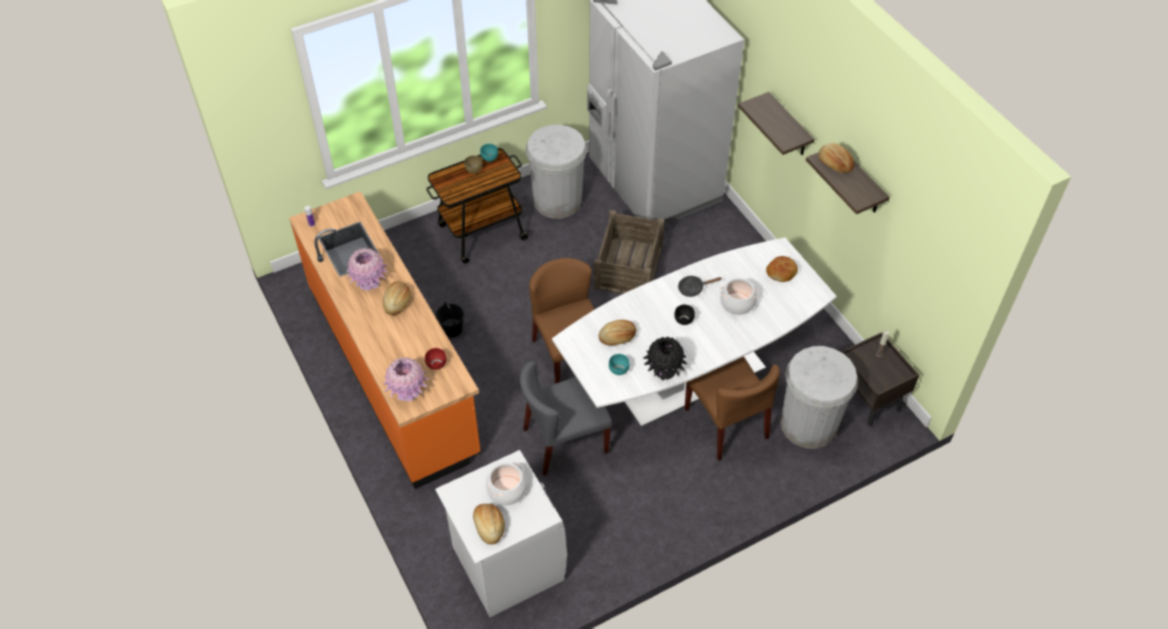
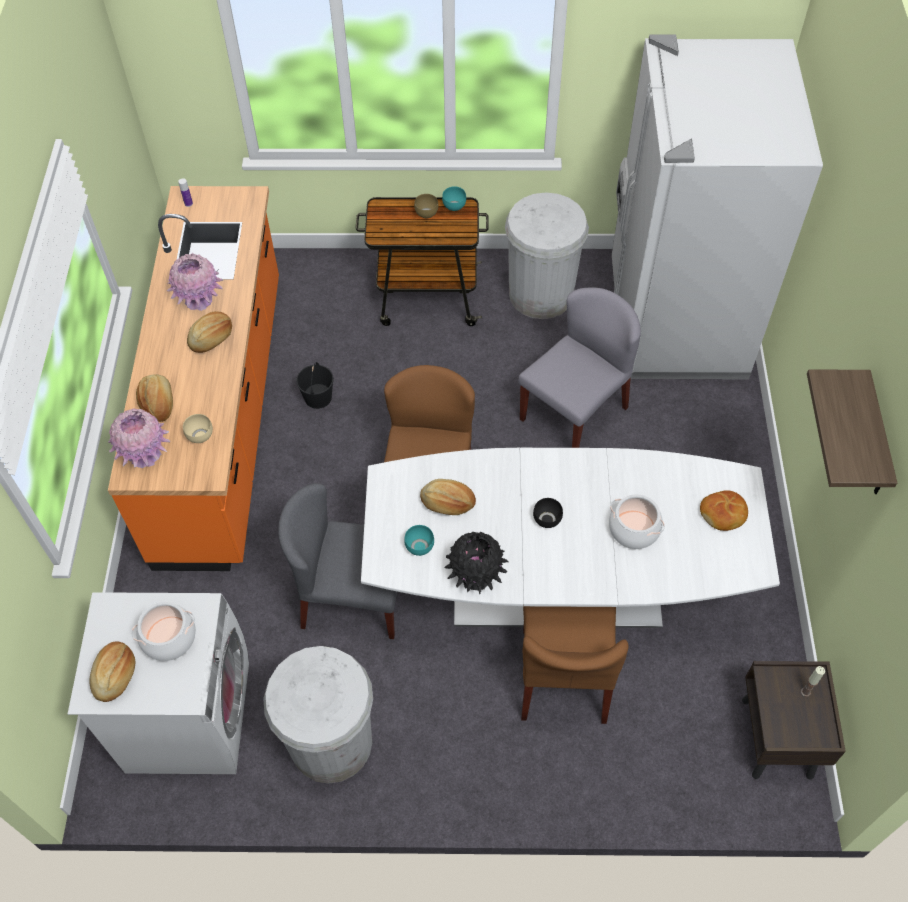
camera: 30 degrees right, 5 degrees up
(435, 364) = (199, 435): red bowl -> beige bowl
(629, 266) = (574, 412): crate -> grey chair
(693, 288) = (589, 482): black frying pan -> none
(789, 126) = (833, 315): shelf -> none
(808, 424) = (670, 732): white trash can -> white trash can (331, 742)
(834, 164) = (844, 397): bread -> bread (158, 403)

